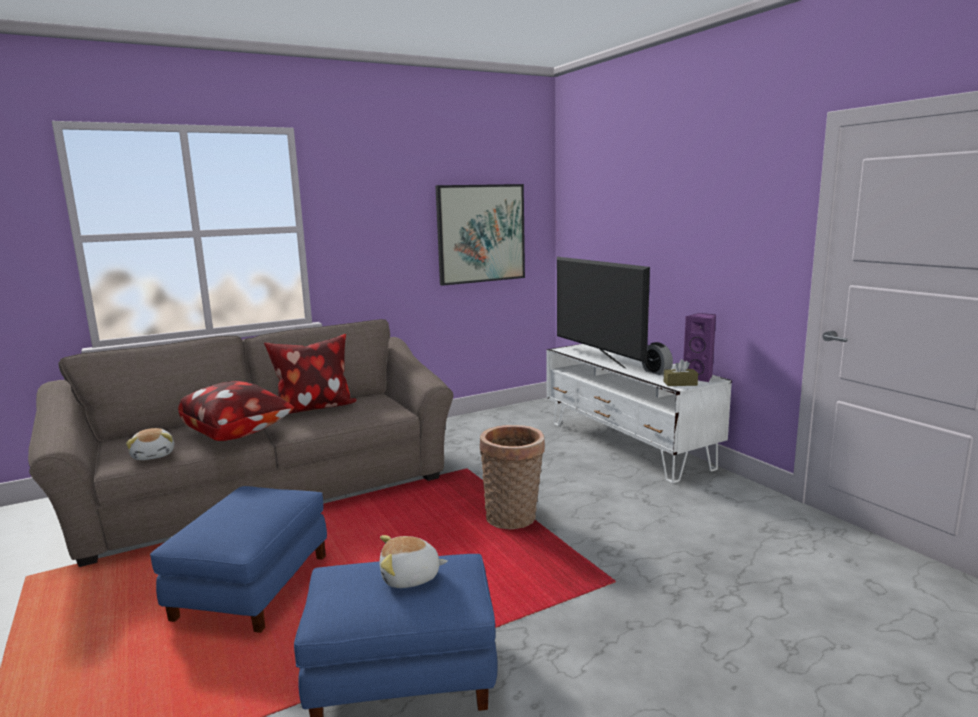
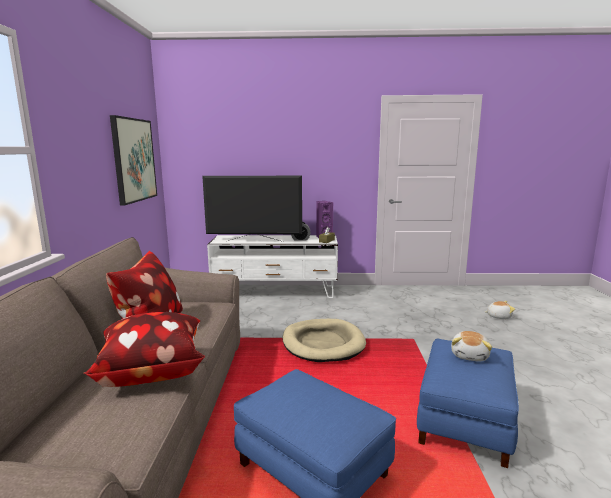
camera: 60 degrees left, 0 degrees up
(154, 455) = (136, 427): plush toy -> plush toy (498, 316)
(514, 519) = (323, 343): basket -> beige dog bed

